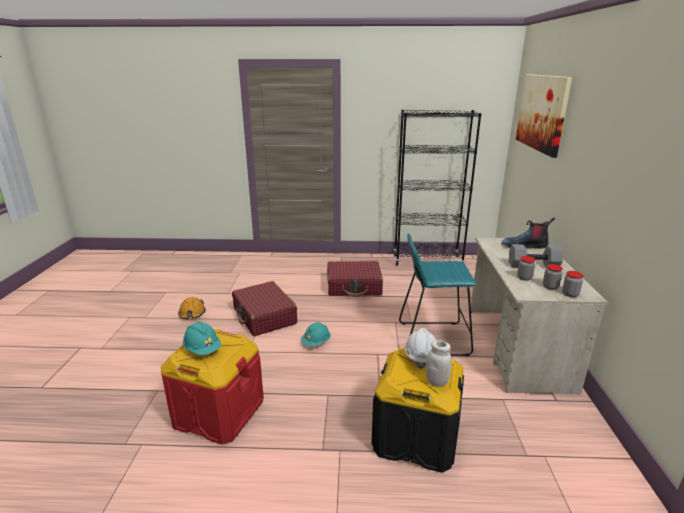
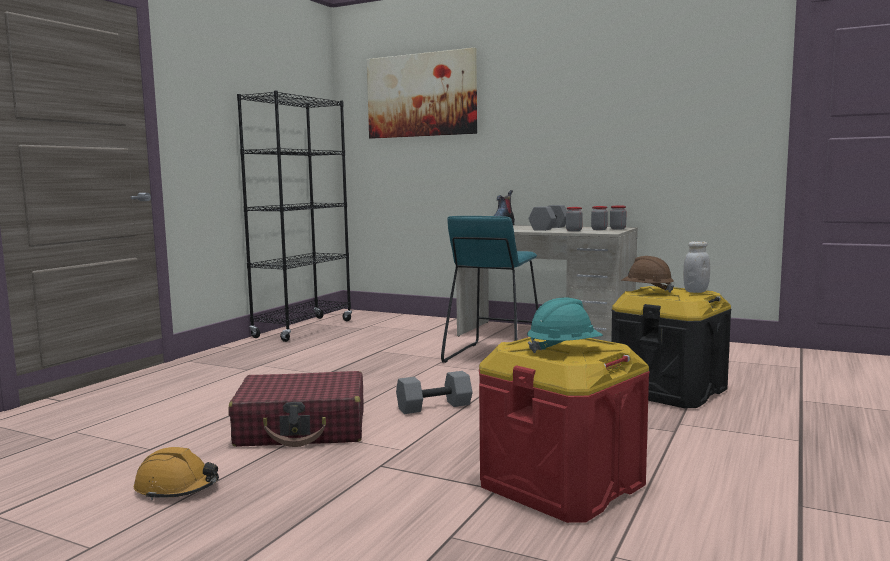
camera: 65 degrees left, 15 degrees down
(316, 343) = (434, 406): turquoise hard hat -> grey dumbbell
(354, 286) = (305, 367): red suitcase -> none
(420, 356) = (646, 290): white hard hat -> brown hard hat

